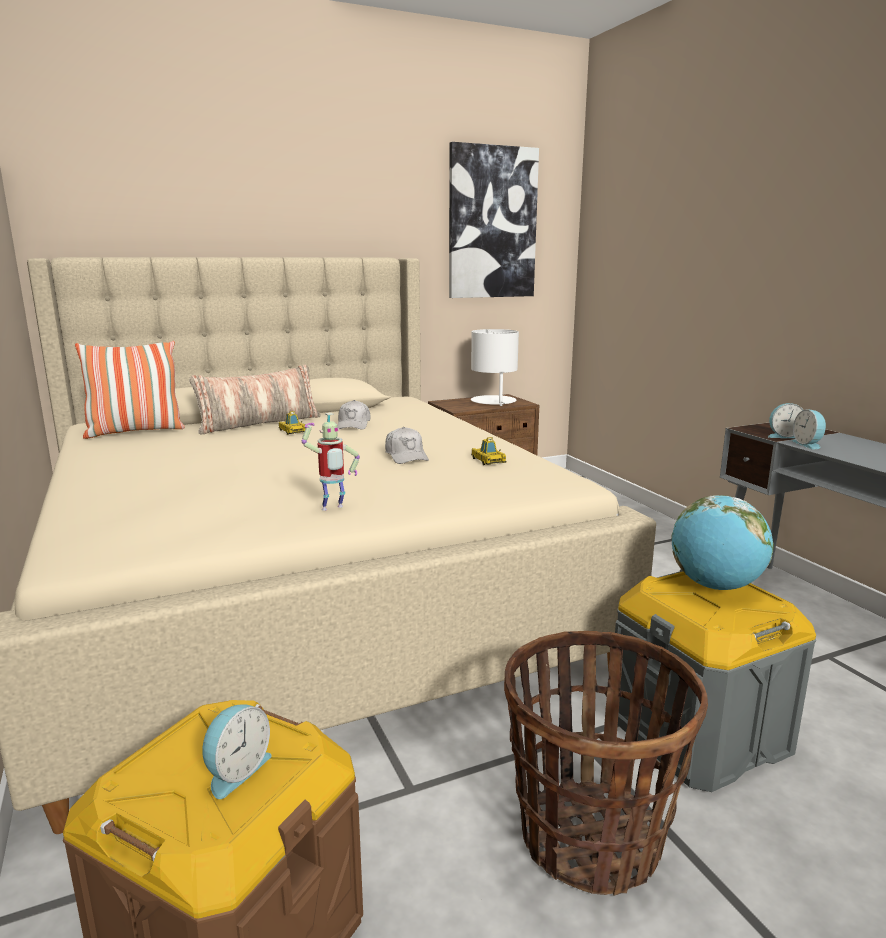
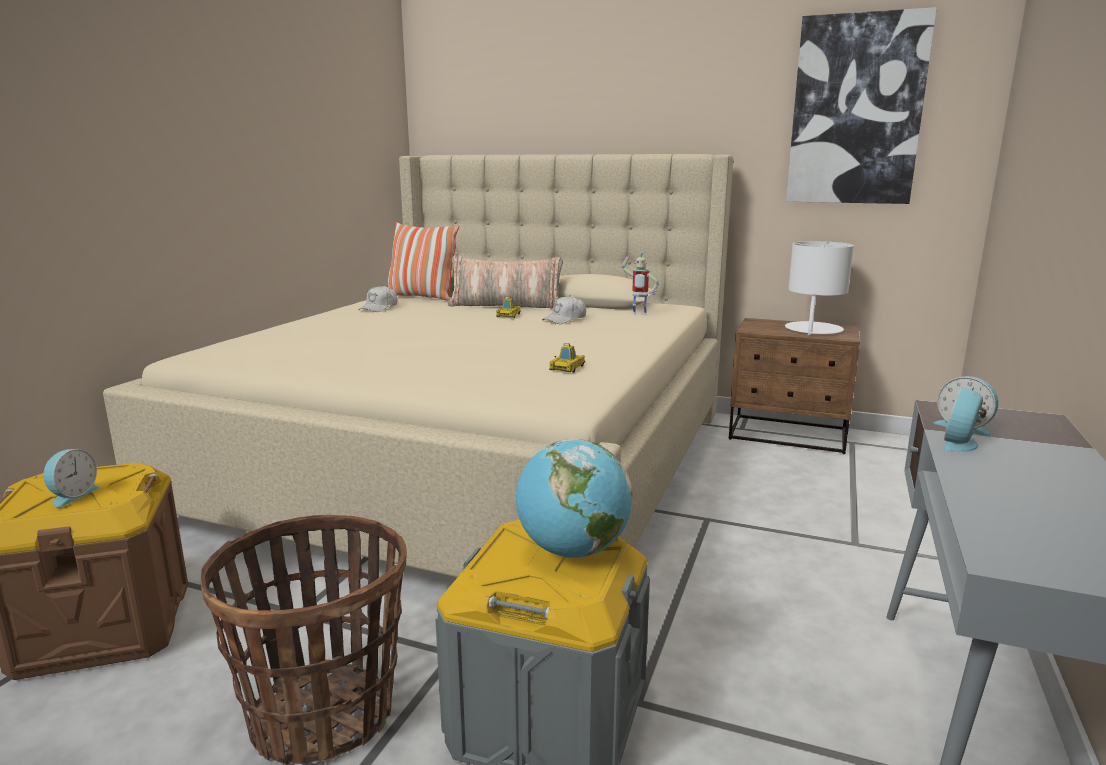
camera: 45 degrees right, 0 degrees up
(236, 771) = (72, 495): alarm clock -> alarm clock turned 60 degrees counterclockwise
(333, 509) = (357, 369): toy robot -> toy robot (639, 314)
(406, 456) = (519, 349): white cap -> white cap (379, 308)

